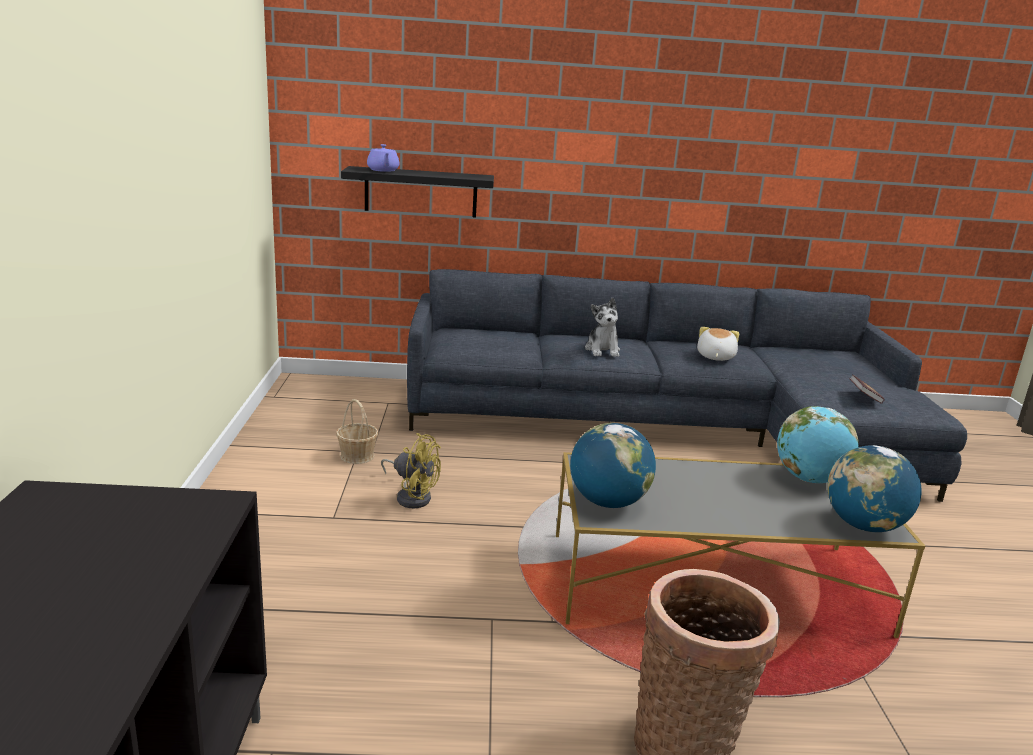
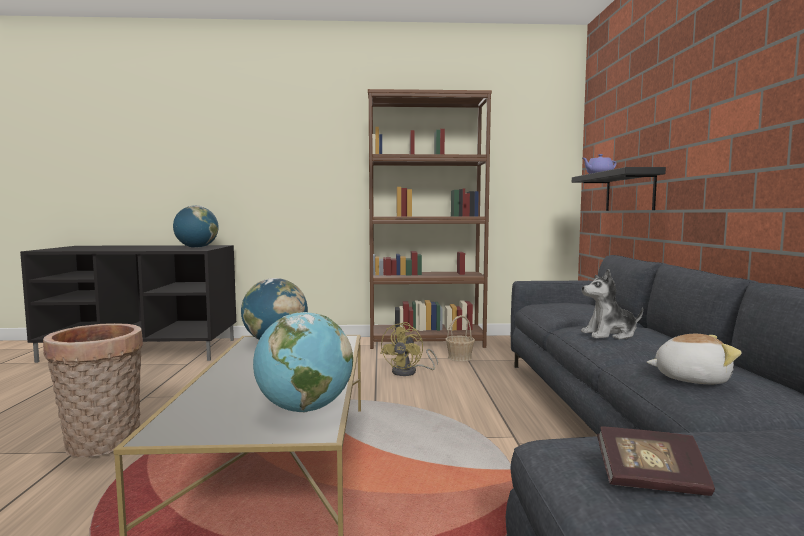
camera: 90 degrees right, 15 degrees down
(257, 470) = (426, 342): none -> brown bookcase
(864, 526) = (182, 421): globe -> globe (196, 247)

